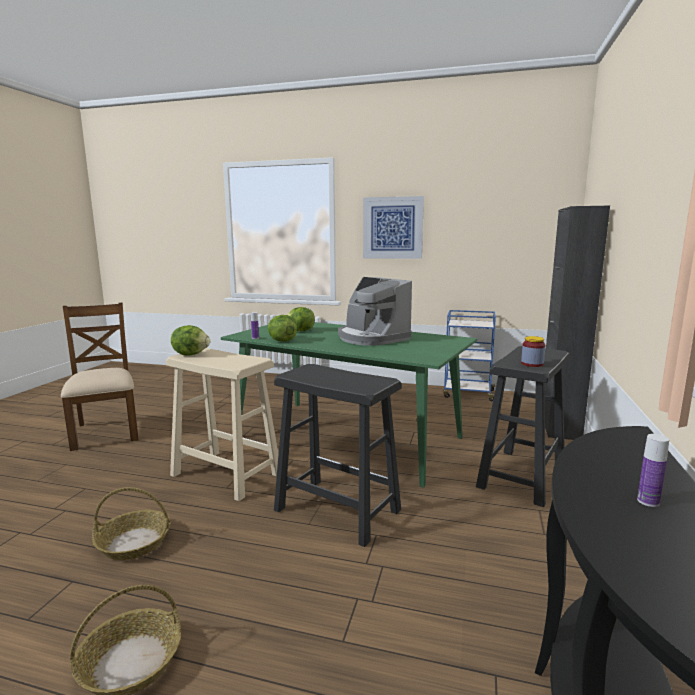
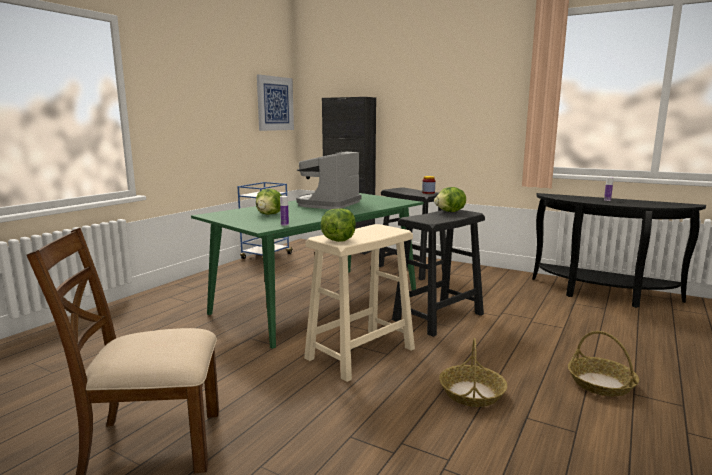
camera: 75 degrees left, 0 degrees up
(282, 341) = (310, 219): lettuce -> lettuce (450, 212)
(371, 338) = (328, 204): coffee machine -> coffee machine turned 135 degrees clockwise
(392, 228) = (184, 107): picture -> picture (275, 103)

